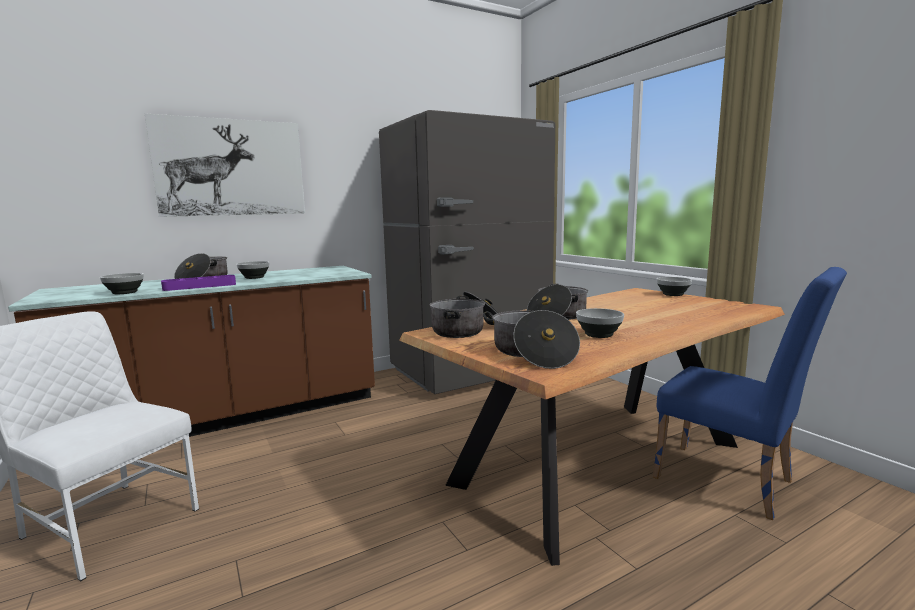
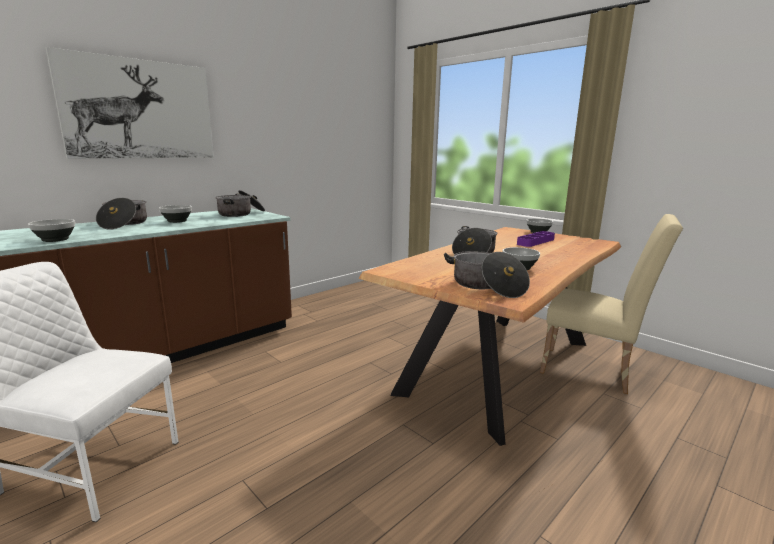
camera: 15 degrees left, 5 degrees up
(200, 286) = (133, 231): purple tray -> purple tray (535, 242)
(467, 330) = (414, 267): cooking pot -> cooking pot (241, 213)
(470, 372) = (362, 300): grey fridge -> none
(733, 483) = (593, 371): blue chair -> beige chair

